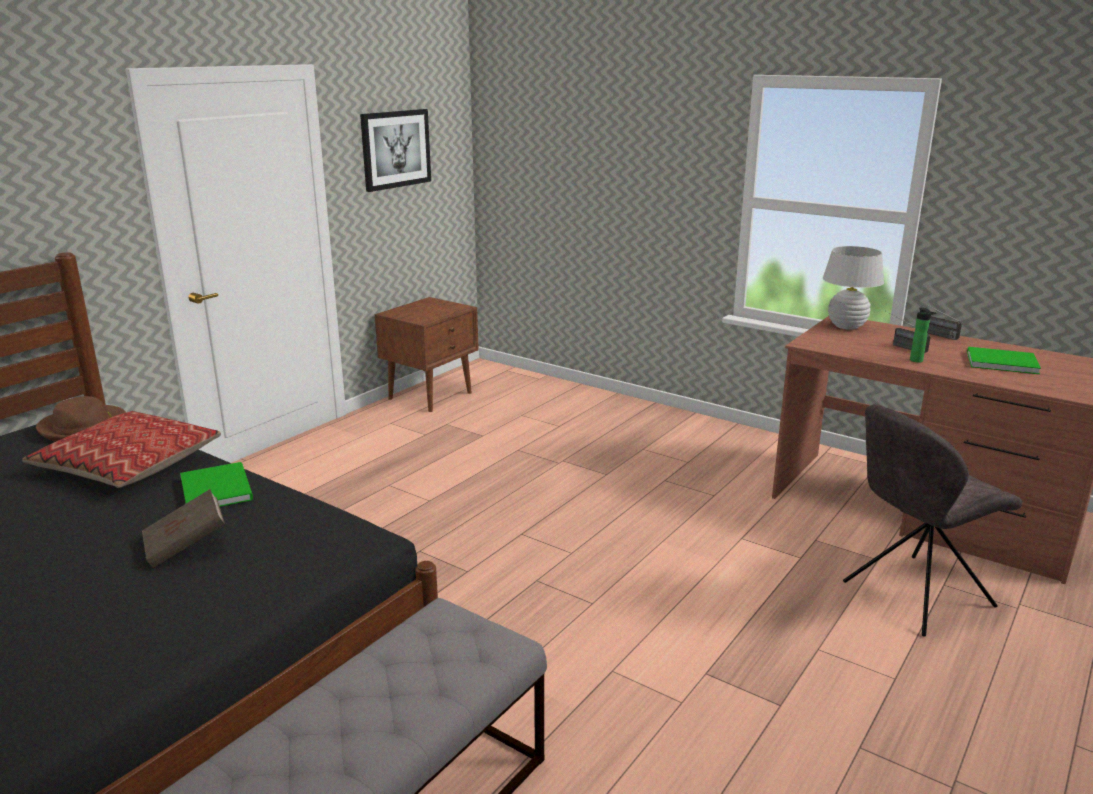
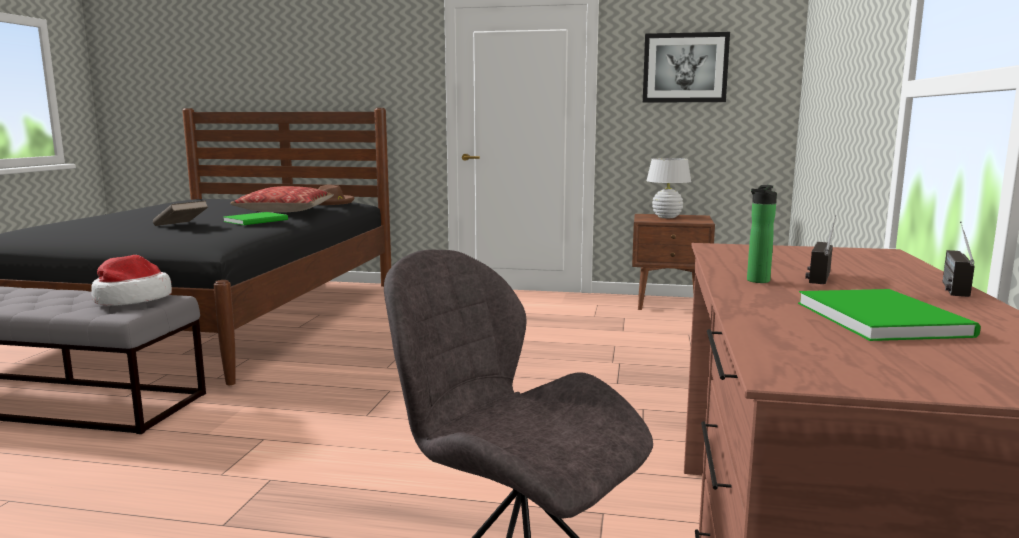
camera: 65 degrees right, 10 degrees down
(432, 640) = (131, 300): none -> hat
(846, 326) = (851, 254): white table lamp -> white table lamp (667, 217)

